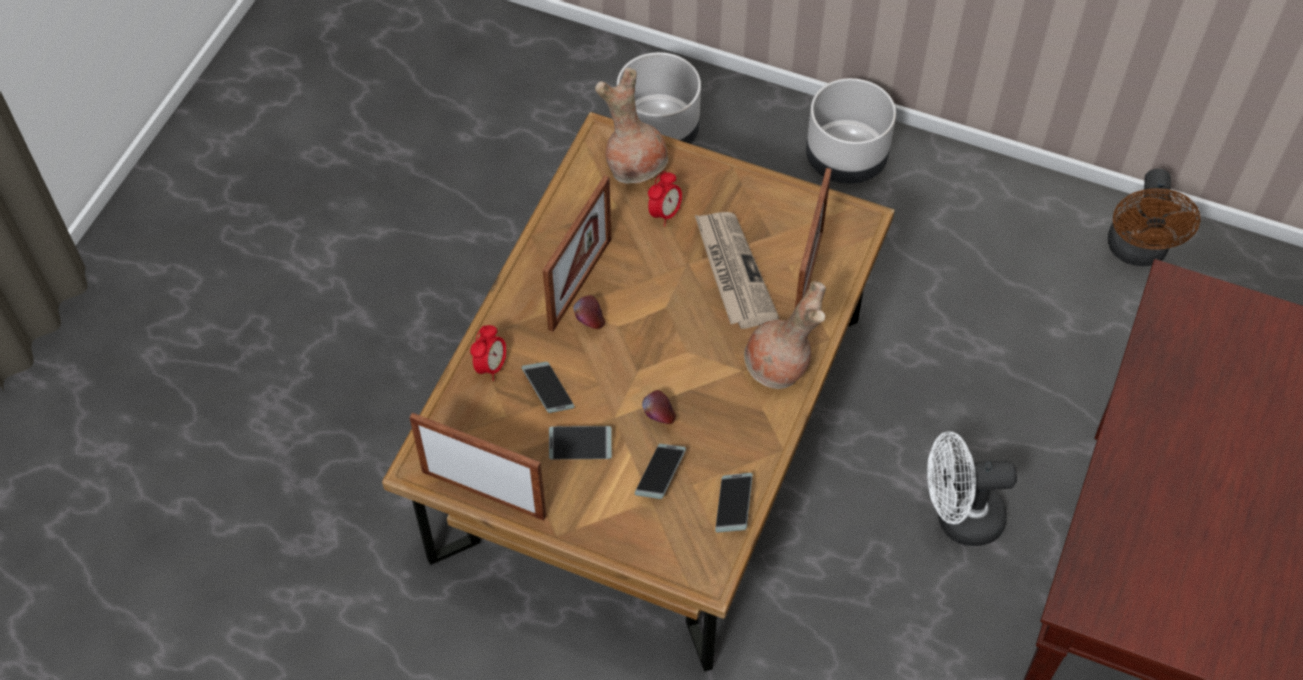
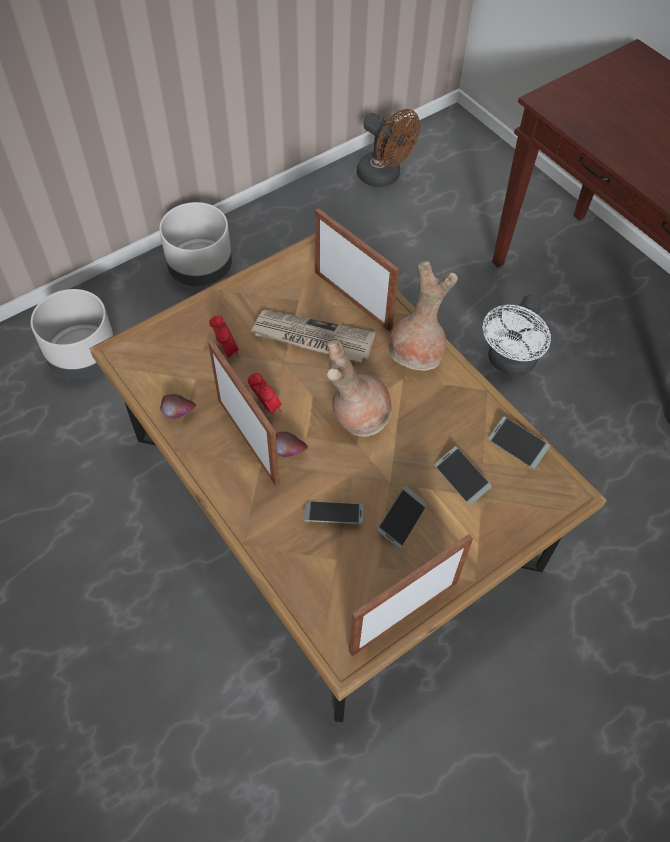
camera: 60 degrees left, 0 degrees up
(491, 366) = (280, 546): alarm clock -> alarm clock (266, 407)
(635, 166) = (167, 346): brown vase -> brown vase (358, 416)
(659, 417) = (409, 452): apple -> apple (179, 414)

